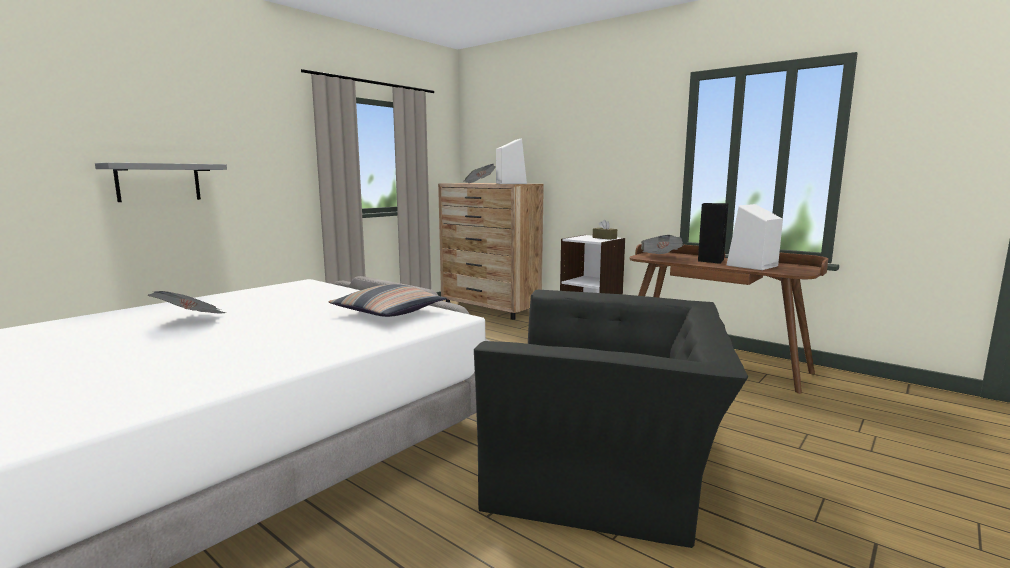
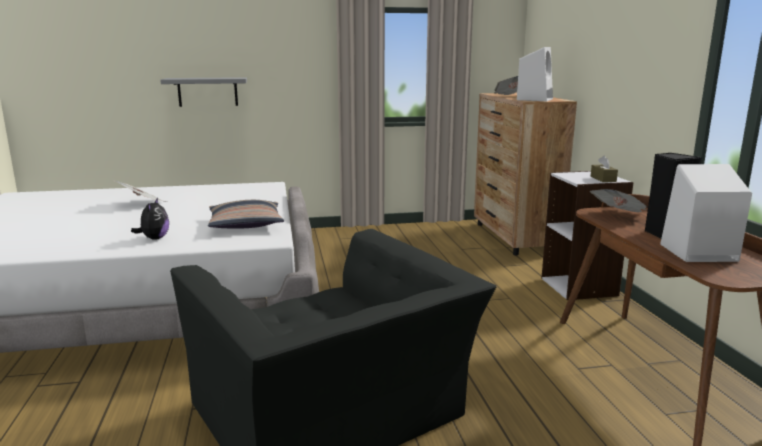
camera: 40 degrees right, 5 degrees up
(325, 342) = (154, 238): none -> plush toy

